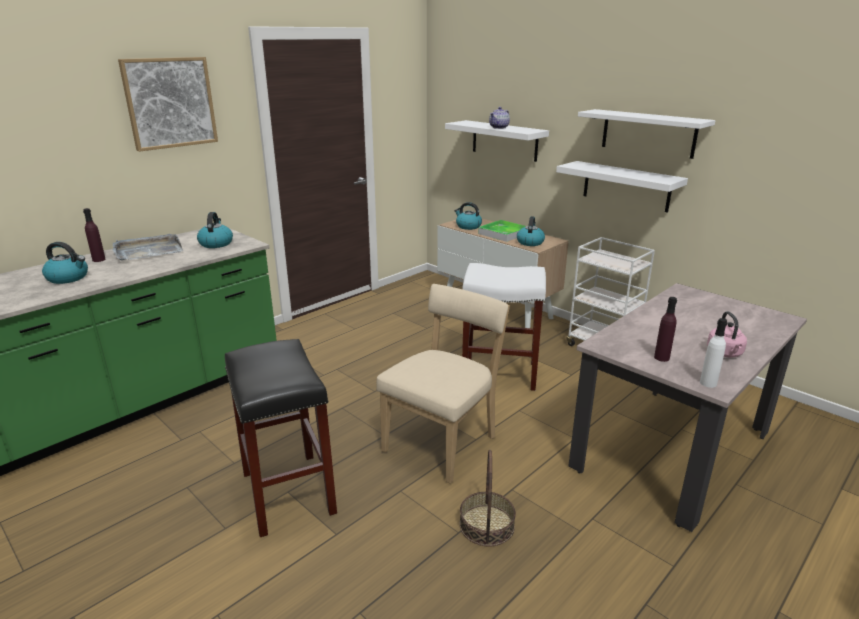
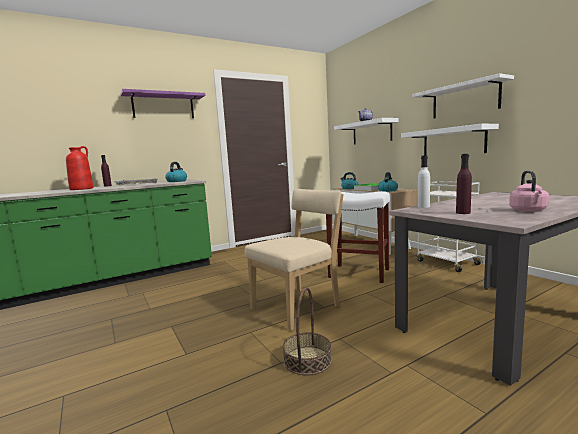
camera: 15 degrees right, 15 degrees down
(68, 278) = (82, 189): kettle -> red vase
(170, 103) = (163, 106): picture -> purple shelf
(289, 493) = (171, 327): black stool -> none
(708, 383) = (505, 220): white bottle -> white bottle (423, 206)

